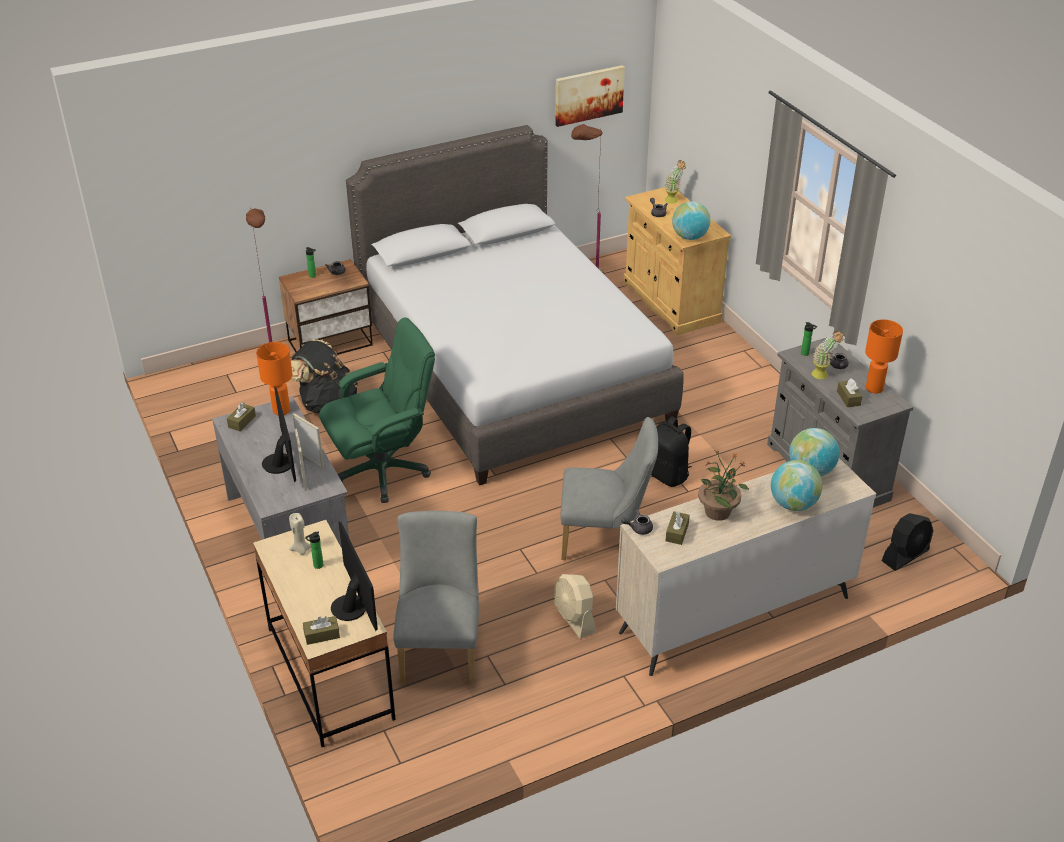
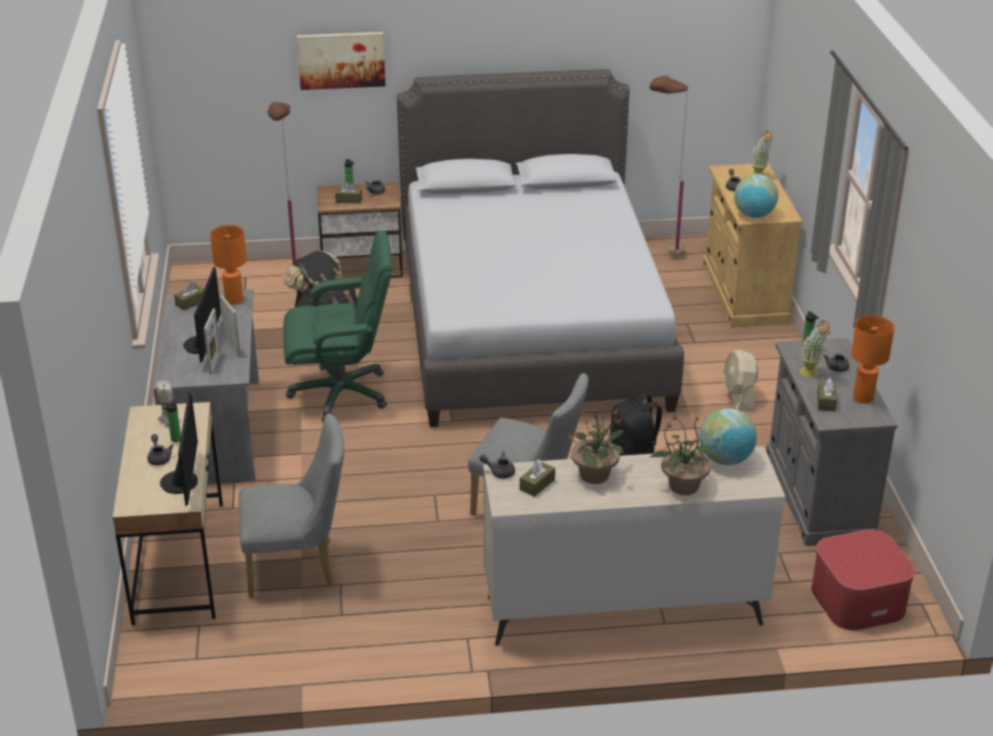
camera: 20 degrees right, 5 degrees down
(314, 587) = (159, 457): none -> grey teapot
(322, 635) = (139, 499): brown tissue box -> brown tissue box (349, 200)
(441, 649) = (298, 567): grey chair -> grey chair turned 60 degrees clockwise
(574, 618) = (450, 572): beige fan -> beige fan (739, 397)
(588, 95) = (687, 47): picture -> picture (341, 60)
(793, 504) = (682, 486): globe -> potted plant
(905, 555) = (858, 599): black fan -> ottoman

